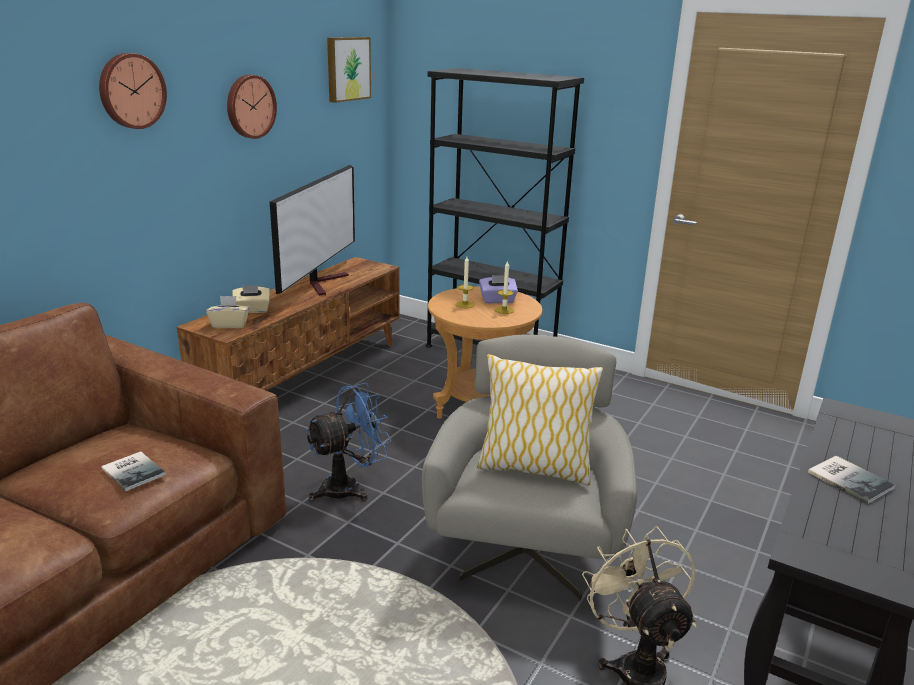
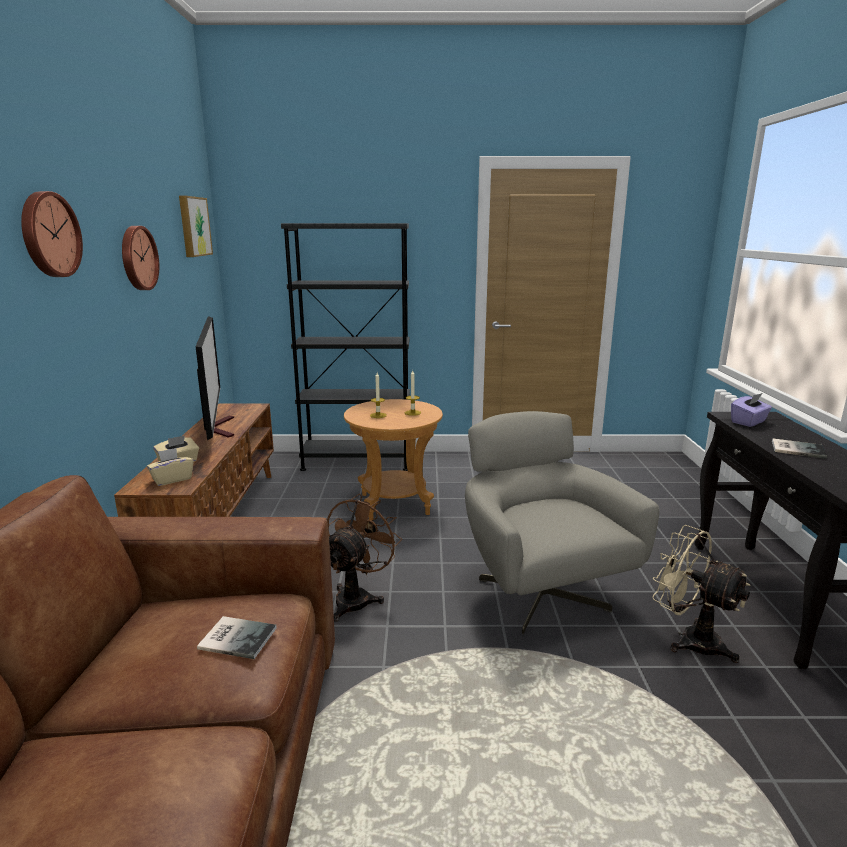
camera: 30 degrees left, 5 degrees down
(349, 487) = (357, 597): blue fan -> brown fan
(497, 300) = (397, 407): purple tissue box -> purple tissue box (748, 422)
(534, 468) = (558, 516): pillow -> none

